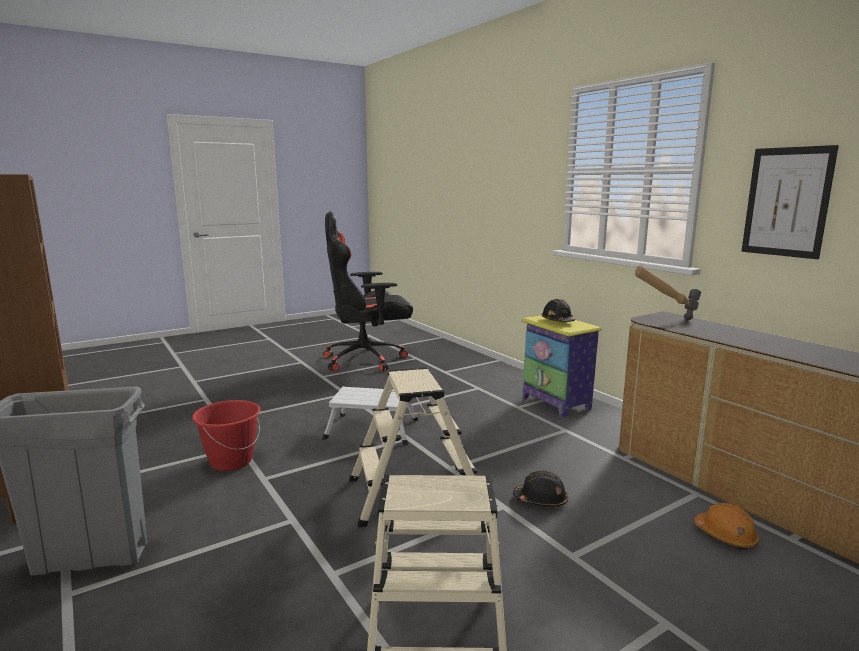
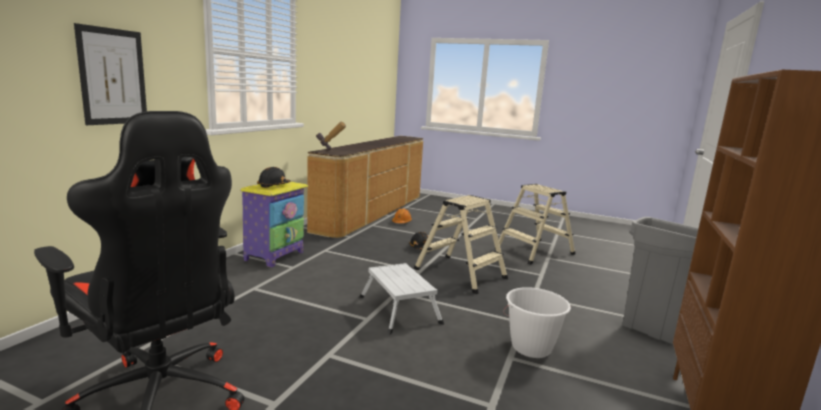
camera: 125 degrees left, 0 degrees up
(231, 461) = (531, 348): red bucket -> white bucket
(786, 202) = (324, 81): picture -> picture (113, 77)

